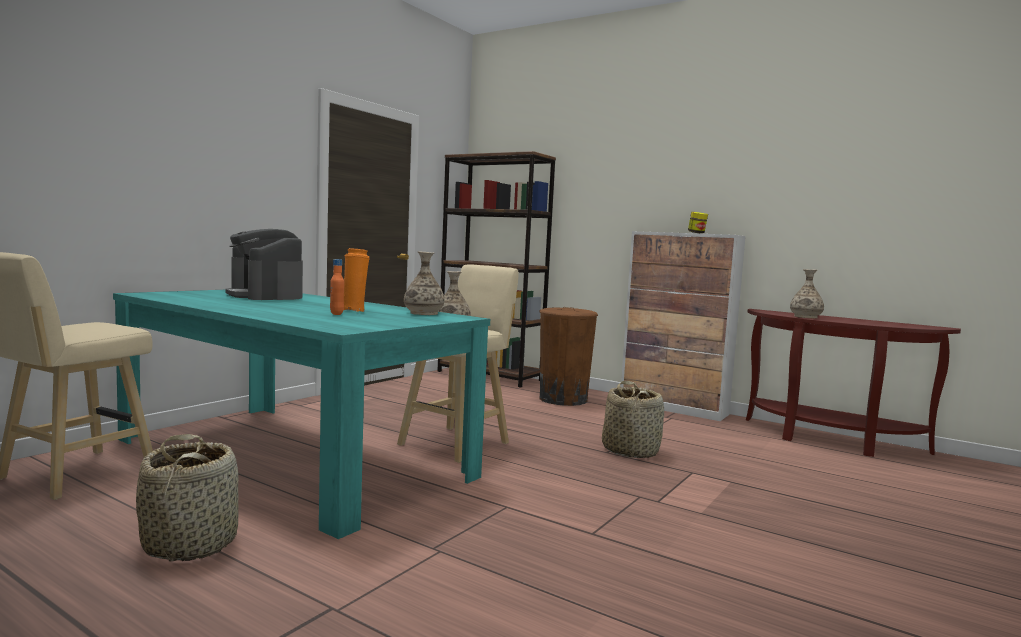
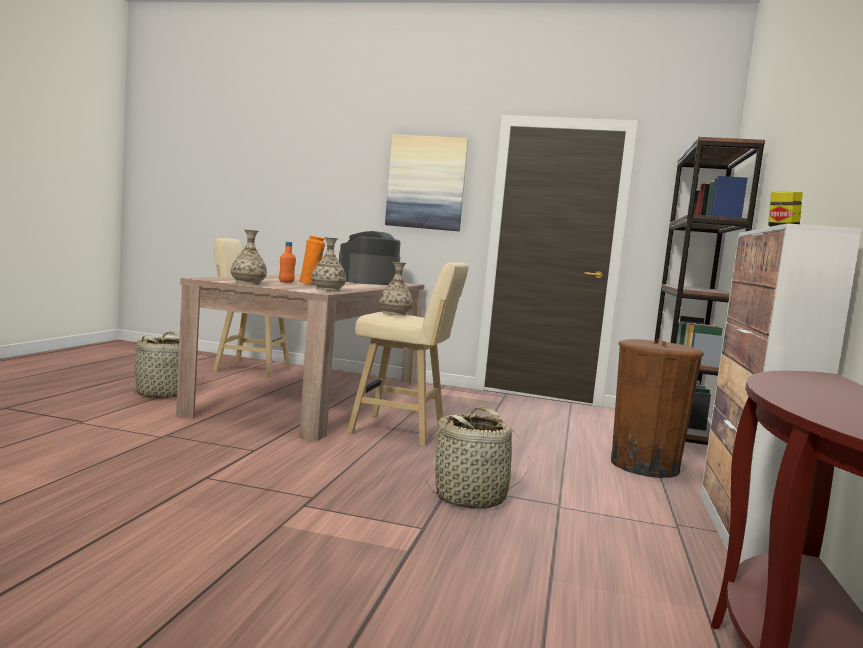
camera: 70 degrees right, 0 degrees up
(249, 159) = (426, 183): none -> picture
(291, 457) = (315, 396): turquoise dining table -> beige dining table
(805, 317) = (785, 384): vase -> vase (248, 283)

